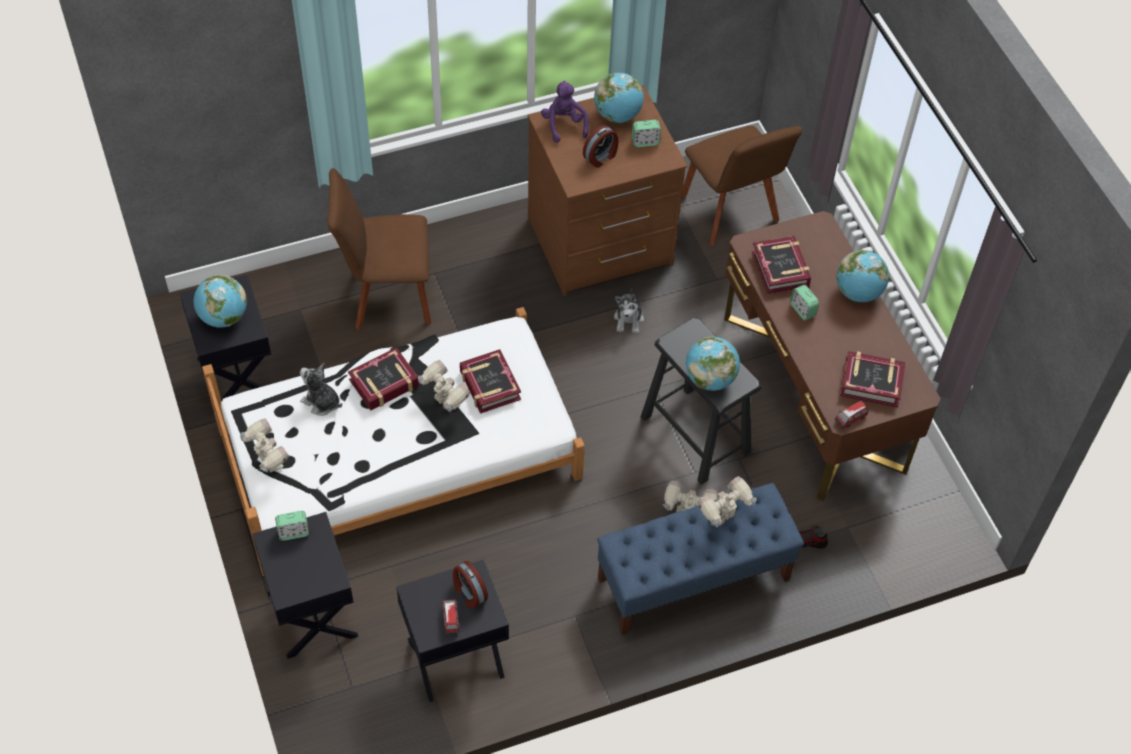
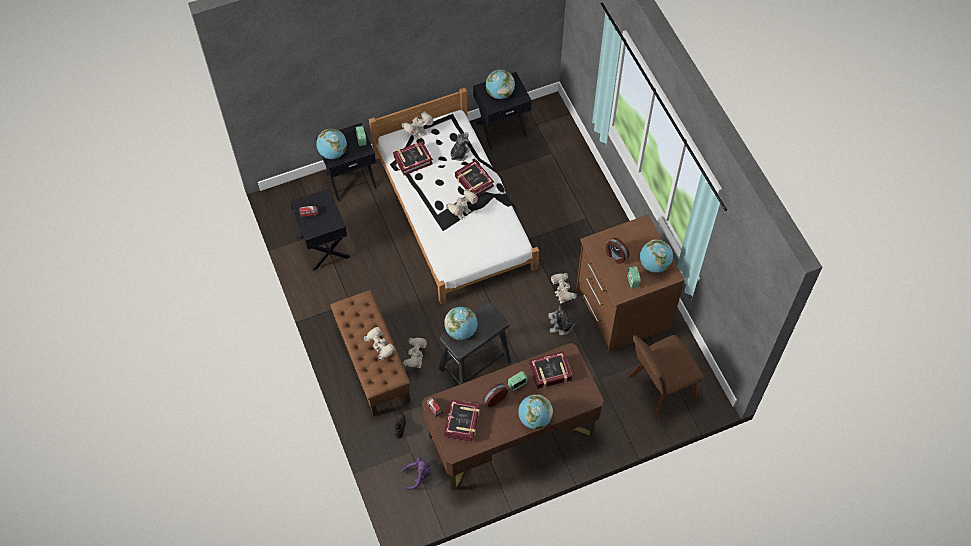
camera: 90 degrees right, 5 degrees up
(316, 580) = (333, 153): none -> globe
(387, 295) = (566, 195): brown chair -> none
(469, 593) = (324, 221): alarm clock -> alarm clock (494, 398)
(489, 385) = (476, 234): book -> book (413, 160)
(564, 125) = (641, 234): purple plush toy -> purple plush toy (418, 476)
(575, 313) = (562, 296): none -> toy robot
(693, 580) = (373, 363): blue bench -> brown bench

